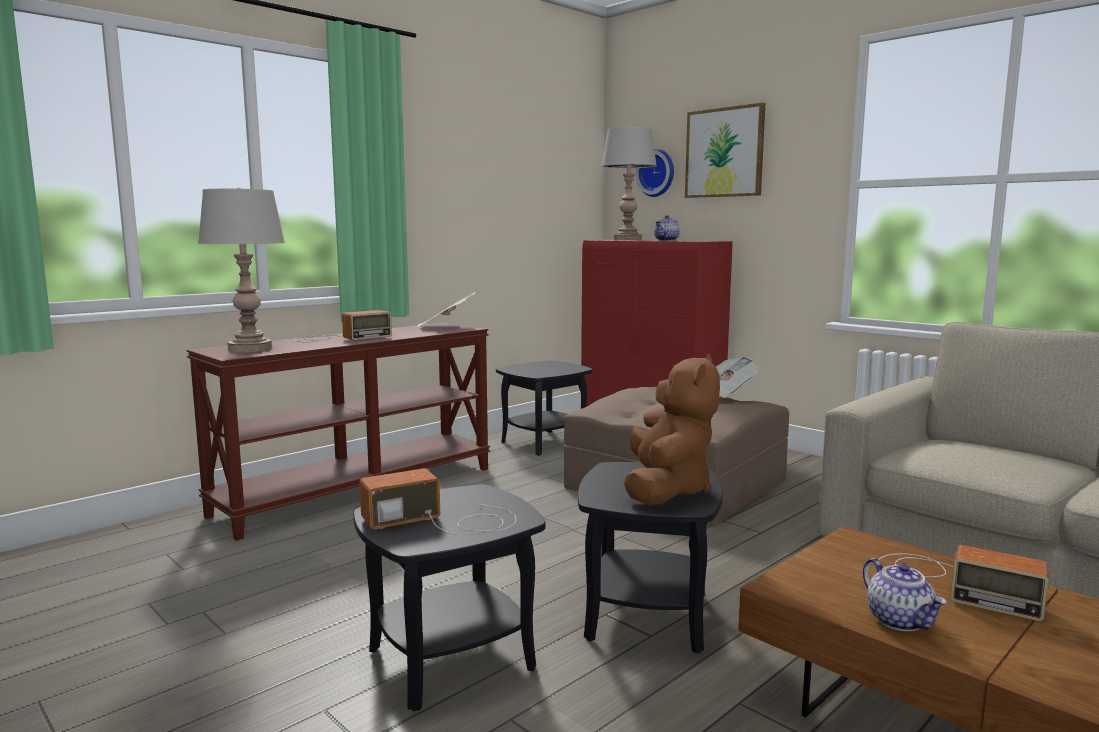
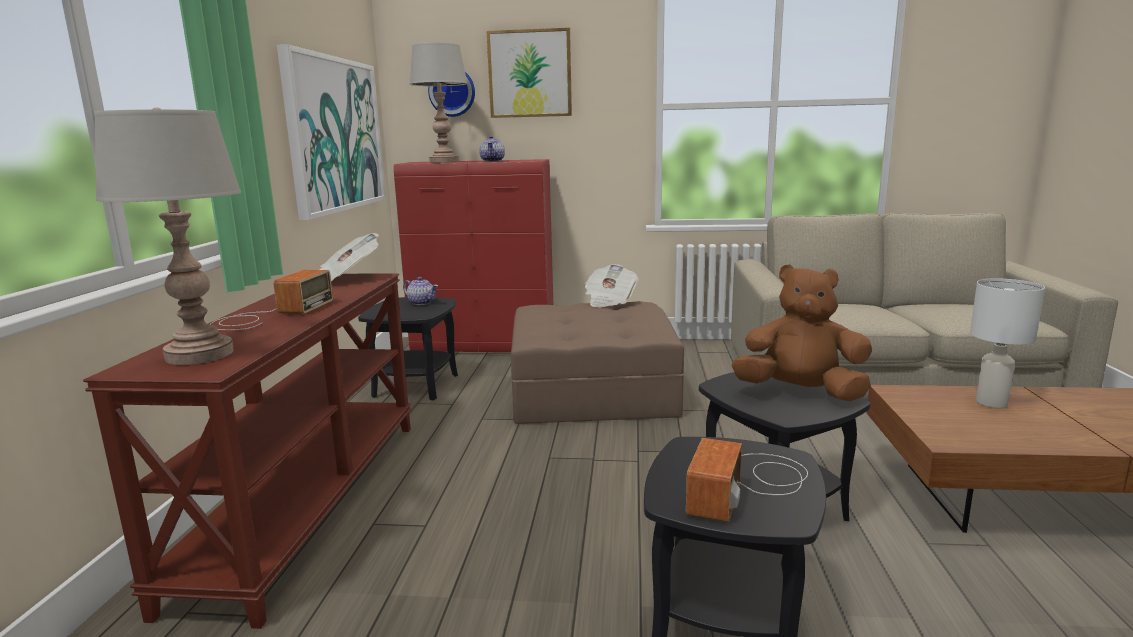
camera: 40 degrees left, 5 degrees up
(521, 212) = (335, 134): none -> picture
(666, 490) = (800, 393): brown plush toy -> brown plush toy turned 45 degrees counterclockwise
(900, 621) = (1033, 437): teapot -> teapot (422, 302)
(951, 583) = (991, 403): radio -> white table lamp

